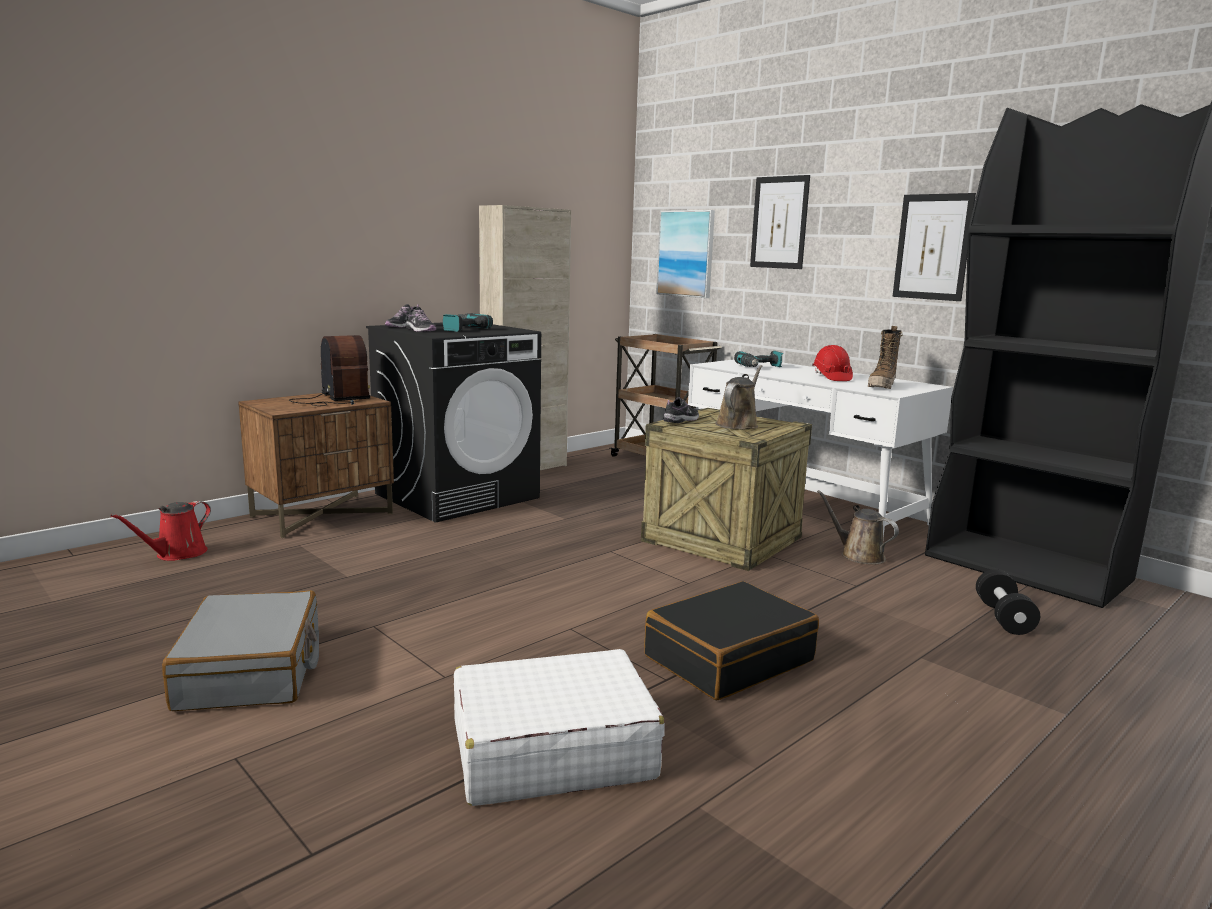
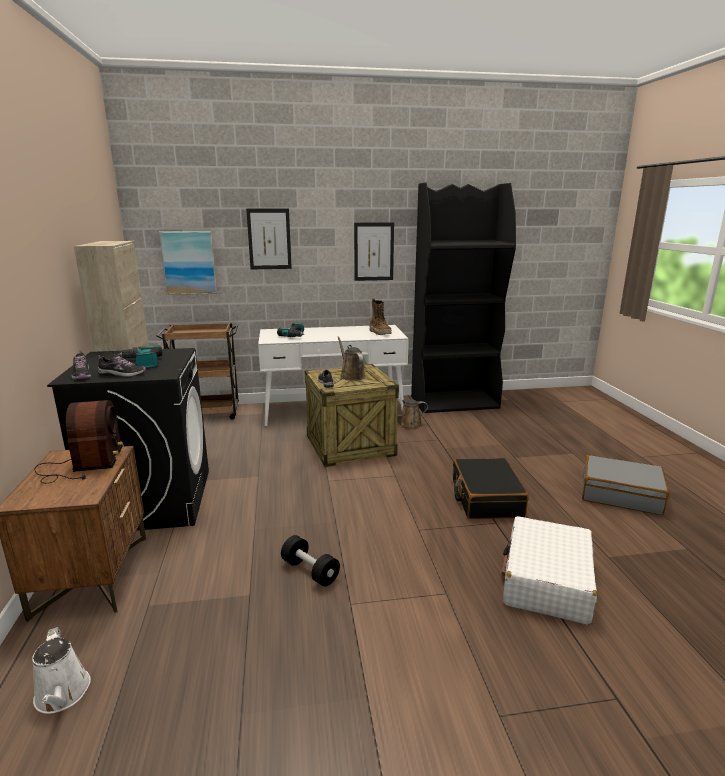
camera: 55 degrees left, 5 degrees up
(177, 554) = (62, 695): red watering can -> white watering can
(251, 670) = (375, 683): grey suitcase -> grey suitcase (620, 494)
(335, 400) = (82, 465): radio -> radio turned 75 degrees clockwise
(831, 377) = (345, 333): red hard hat -> none
(1003, 617) = (493, 427): black dumbbell -> black dumbbell (310, 571)

